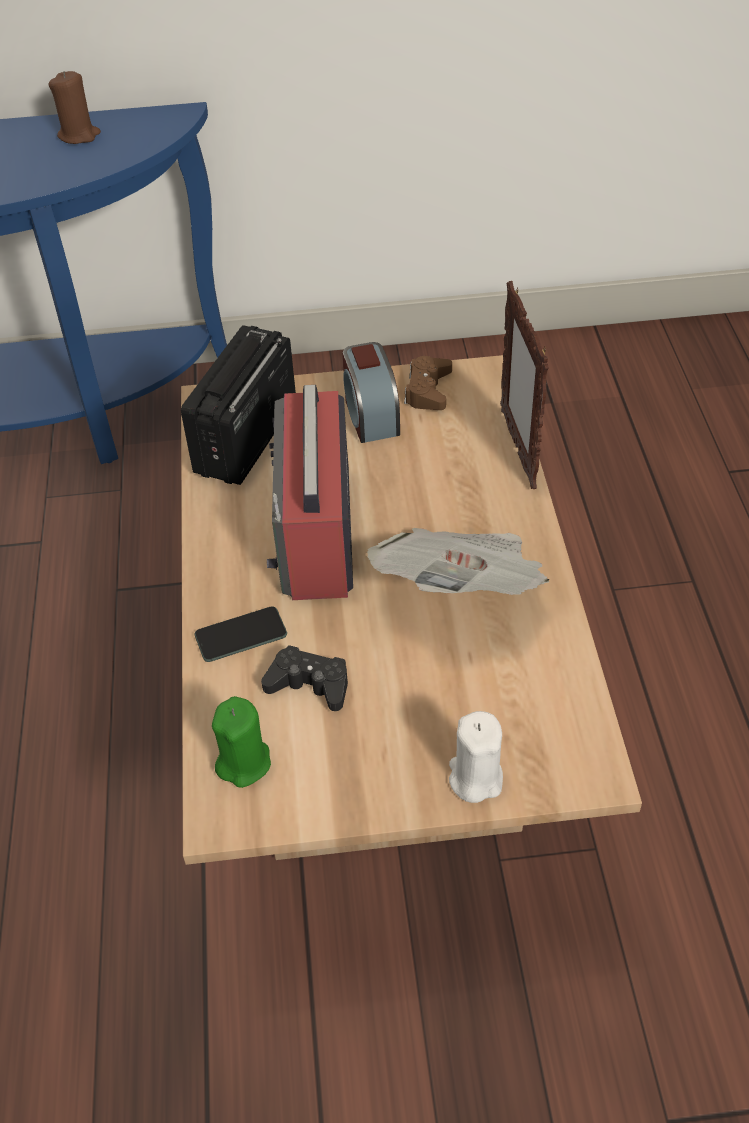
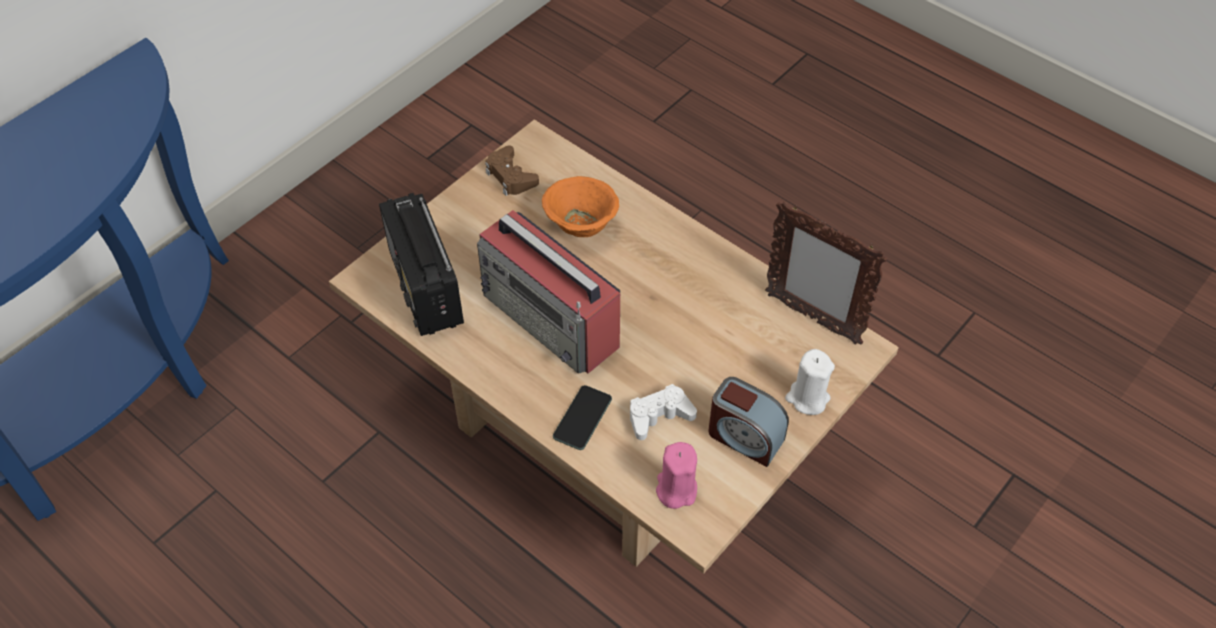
camera: 45 degrees left, 5 degrees up
(79, 135) = (71, 123): brown candle -> none
(244, 762) = (676, 489): green candle -> pink candle
(309, 684) = (659, 416): black game controller -> white game controller
(370, 415) = (493, 218): alarm clock -> alarm clock (744, 437)
(439, 469) = (580, 226): none -> orange bowl
(462, 590) = (681, 295): newspaper -> none
(518, 448) = (612, 181): picture frame -> picture frame (811, 318)

